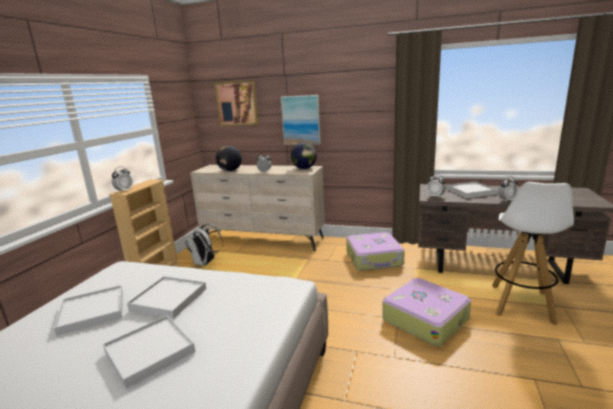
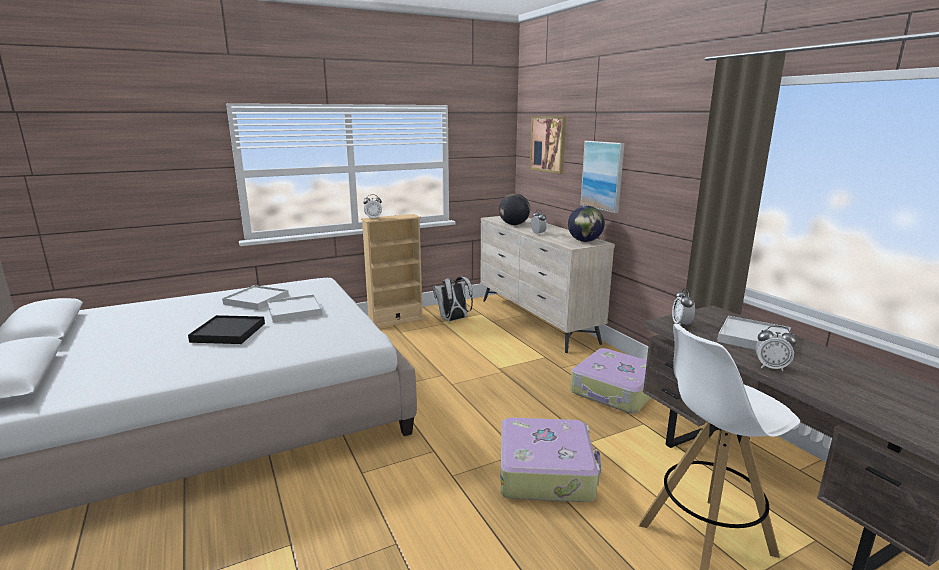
camera: 45 degrees right, 0 degrees up
(149, 352) = (228, 332): white tray -> black tray

